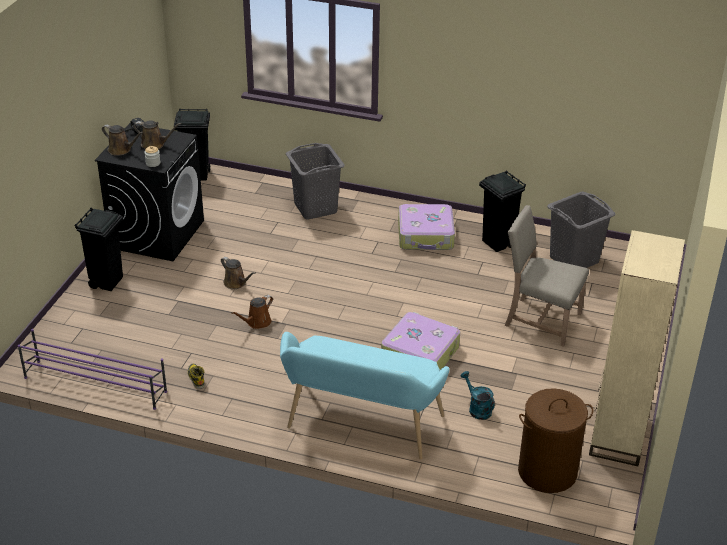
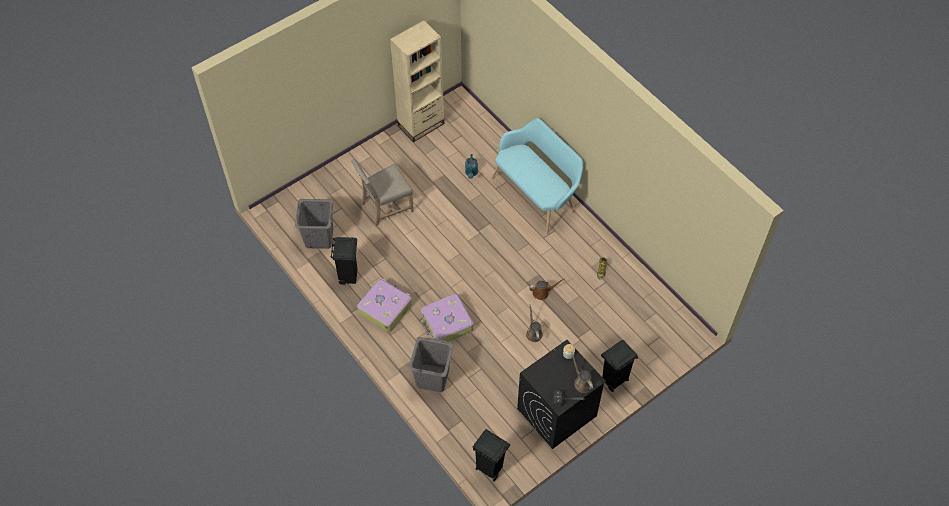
camera: 145 degrees left, 20 degrees up
(94, 384) = (659, 296): purple shoe rack -> none
(155, 145) = (555, 375): brown watering can -> none
(420, 352) = (469, 221): suitcase -> suitcase (446, 323)
(540, 320) = (385, 207): beige chair -> beige chair turned 90 degrees clockwise
(547, 472) = (471, 126): brown laundry basket -> none

